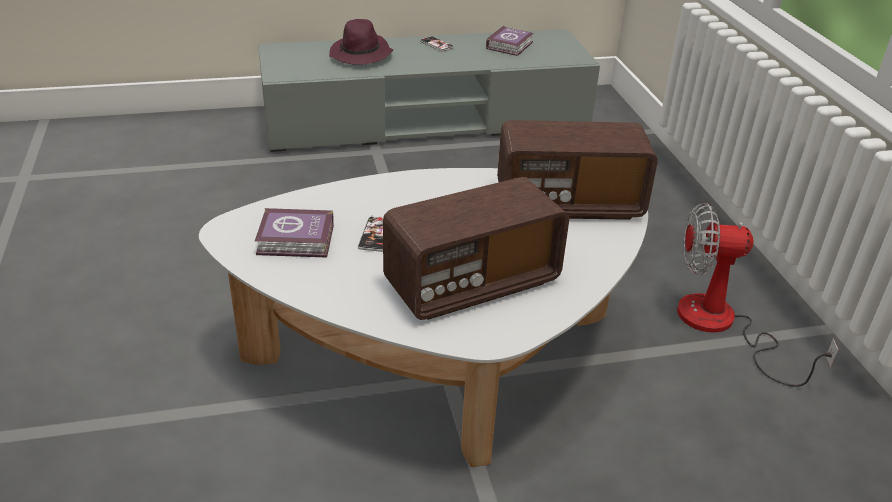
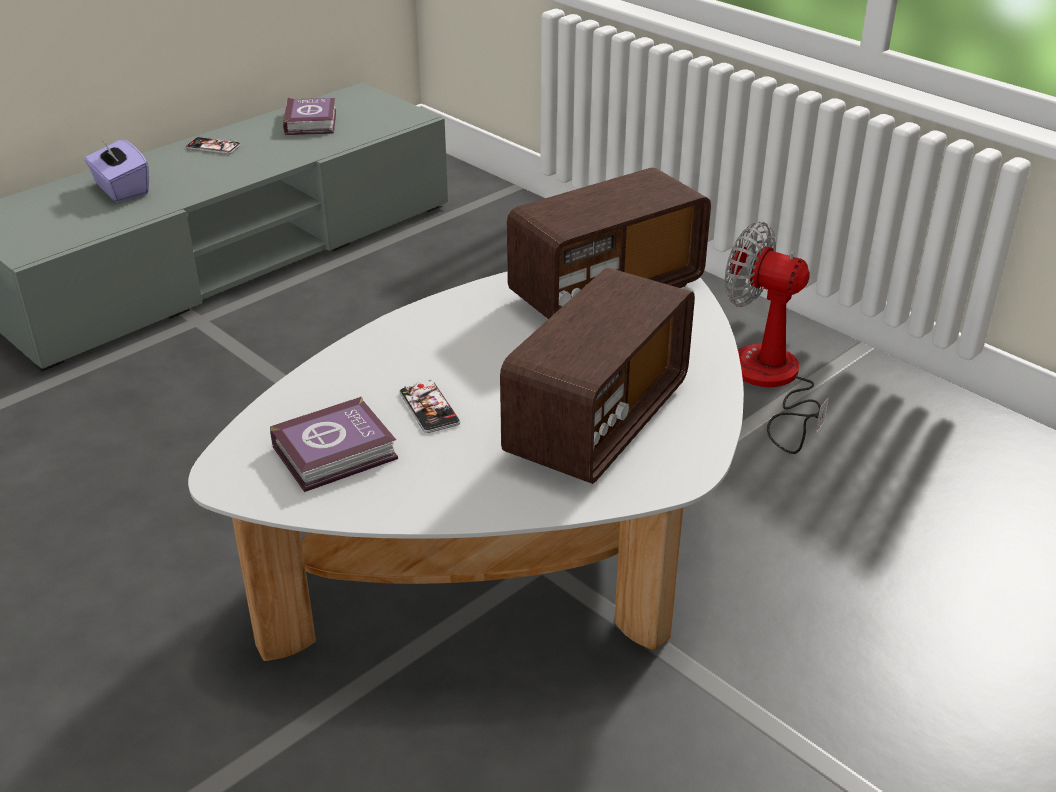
camera: 30 degrees left, 0 degrees up
(361, 55) = (121, 189): purple hat -> purple tissue box
(722, 326) = (770, 383): fan -> fan turned 60 degrees clockwise

